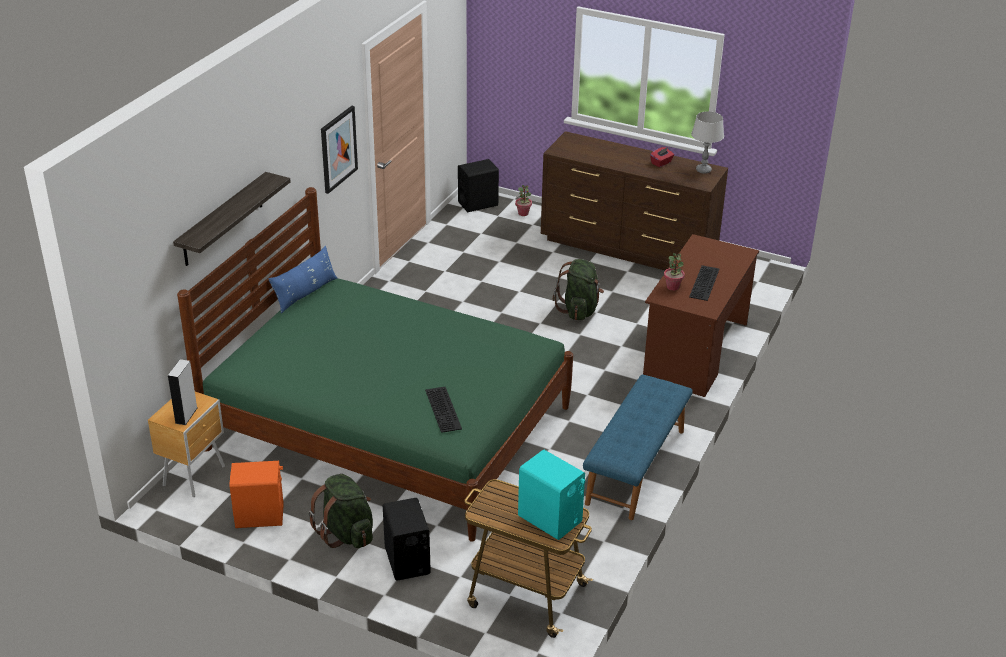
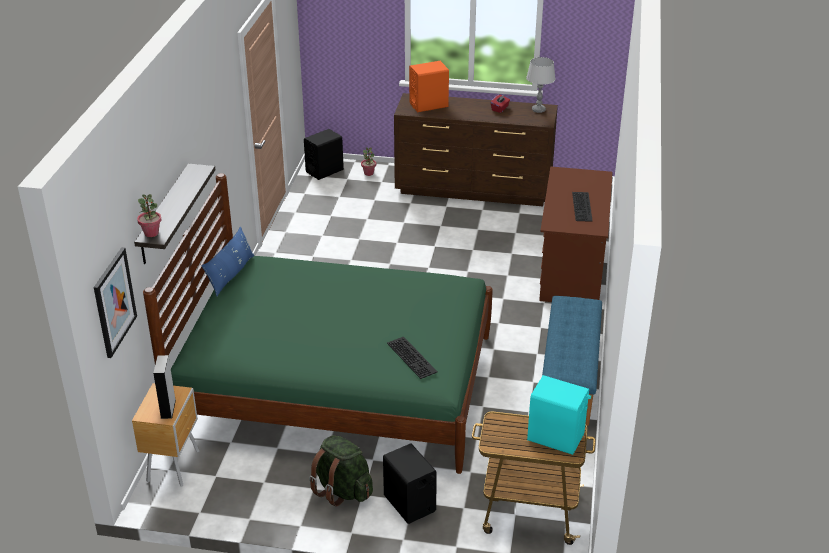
camera: 15 degrees left, 0 degrees up
(260, 516) = (254, 491): orange speaker -> orange speaker (429, 105)
(338, 149) = (230, 134): picture -> picture (114, 302)
(579, 310) = (457, 250): green backpack -> none
(673, 287) = (557, 214): potted plant -> potted plant (151, 233)

